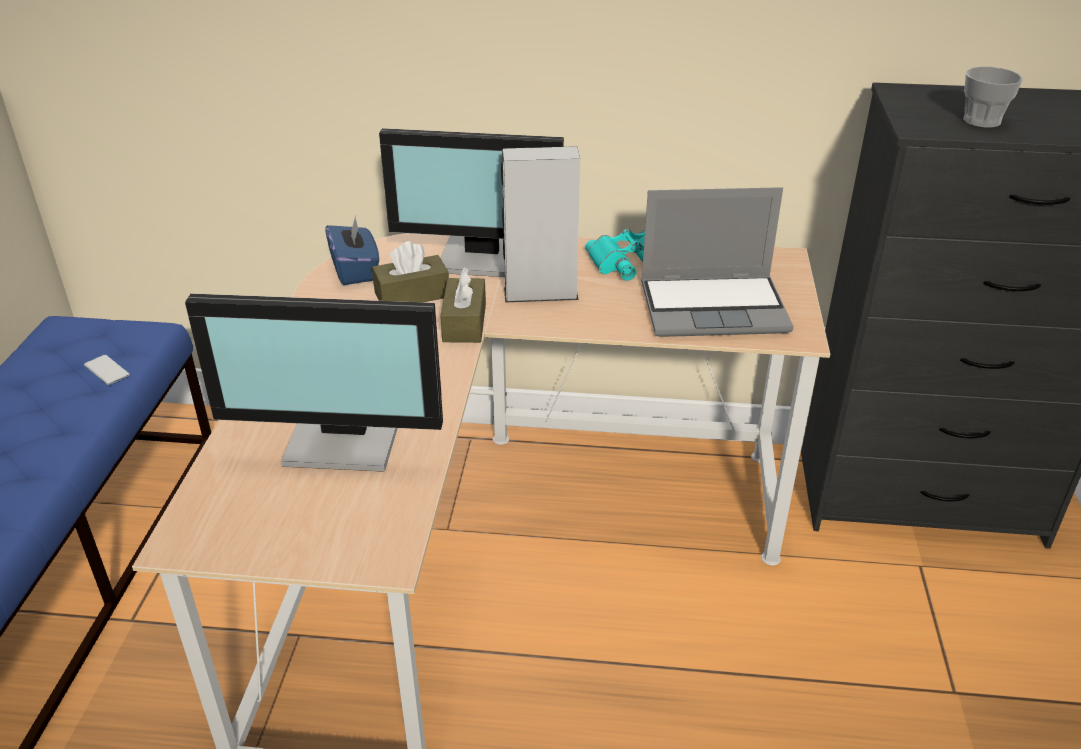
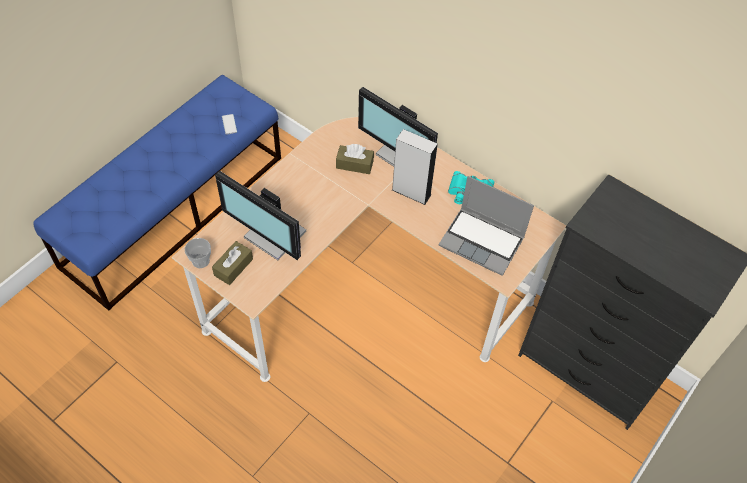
camera: 30 degrees right, 20 degrees up
(355, 270) = (341, 135): blue tissue box -> none
(464, 323) = (364, 194): brown tissue box -> brown tissue box (233, 267)
(982, 121) = (623, 233): cup -> cup (200, 261)

